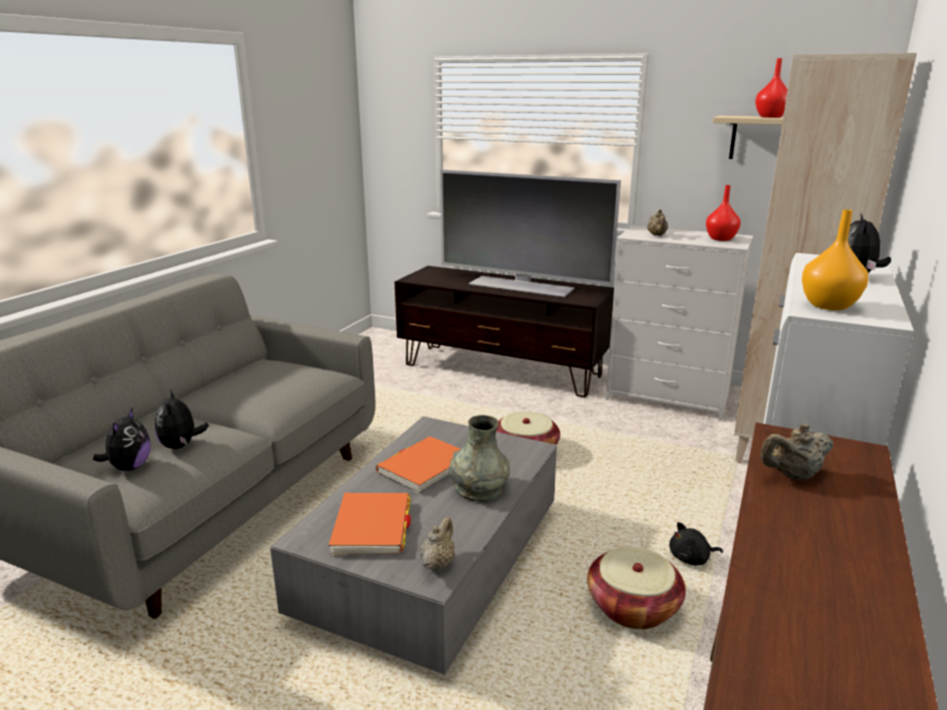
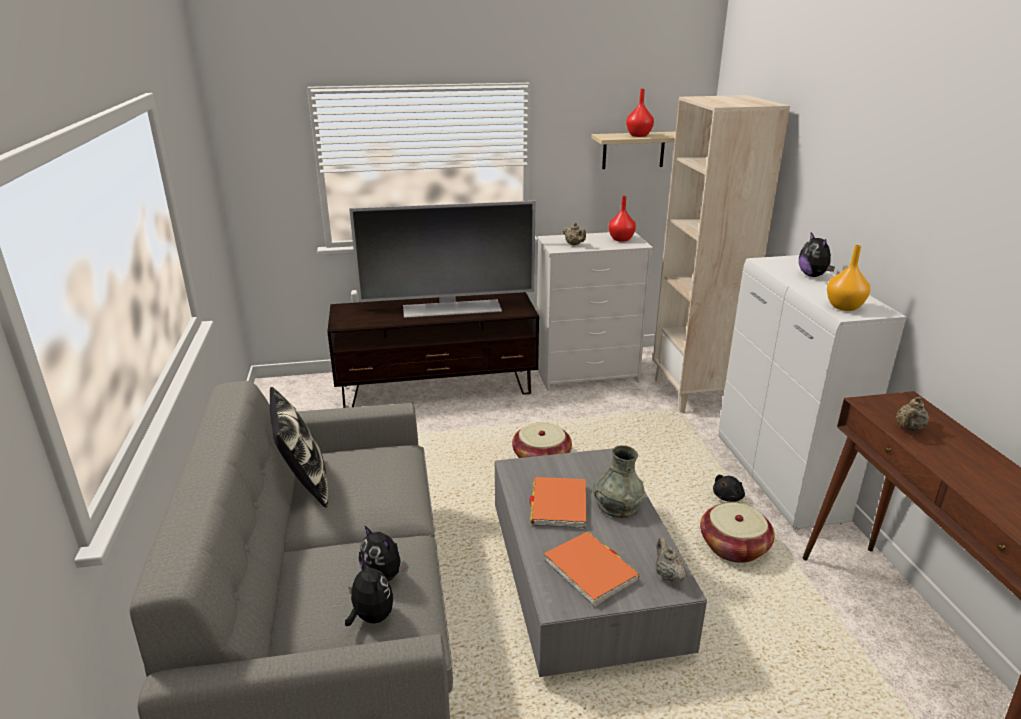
camera: 35 degrees left, 5 degrees up
(234, 373) = (304, 483): none -> pillow

